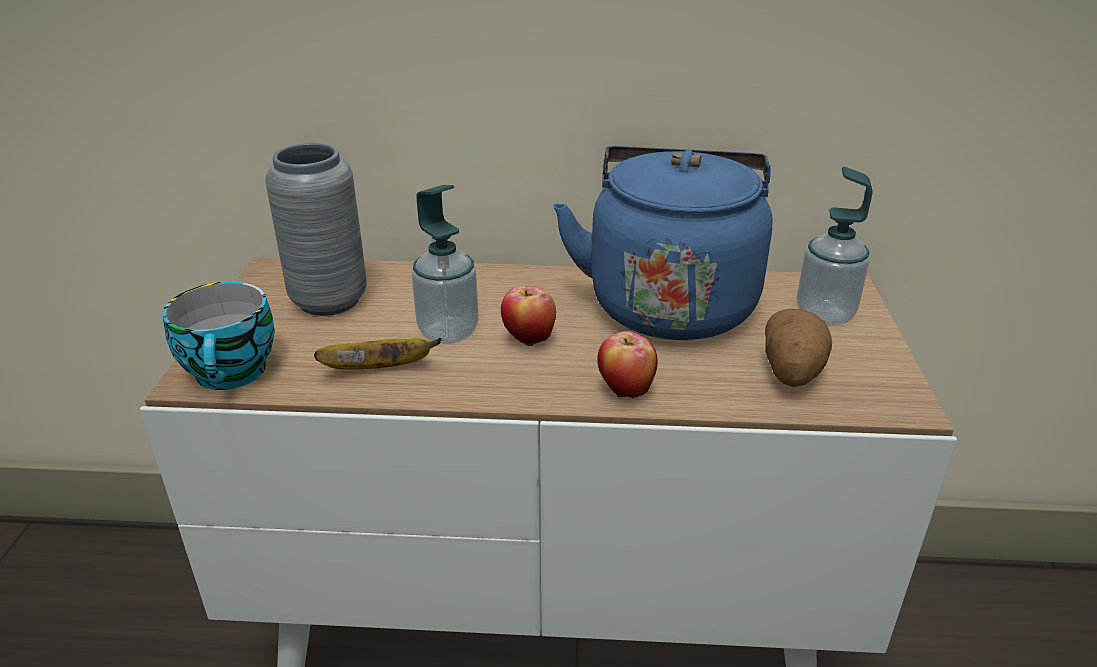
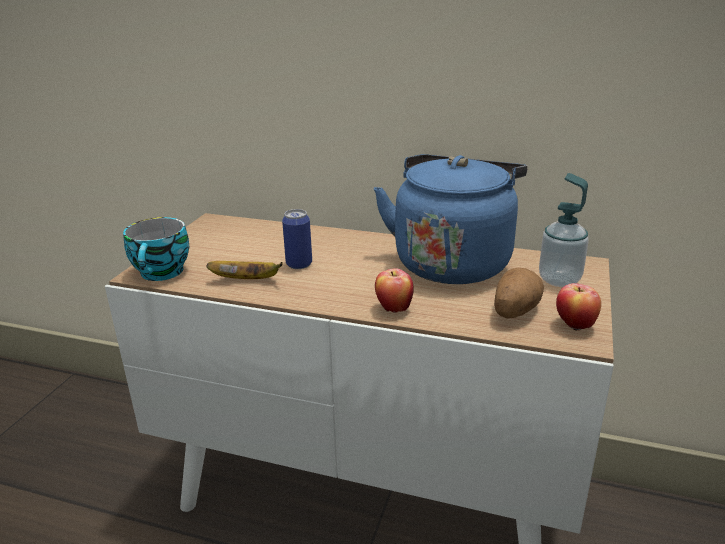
camera: 15 degrees right, 5 degrees down
(329, 301) = (236, 240): grey vase -> none
(448, 332) = (299, 264): soap dispenser -> can
(528, 339) = (347, 273): apple -> apple (574, 325)

